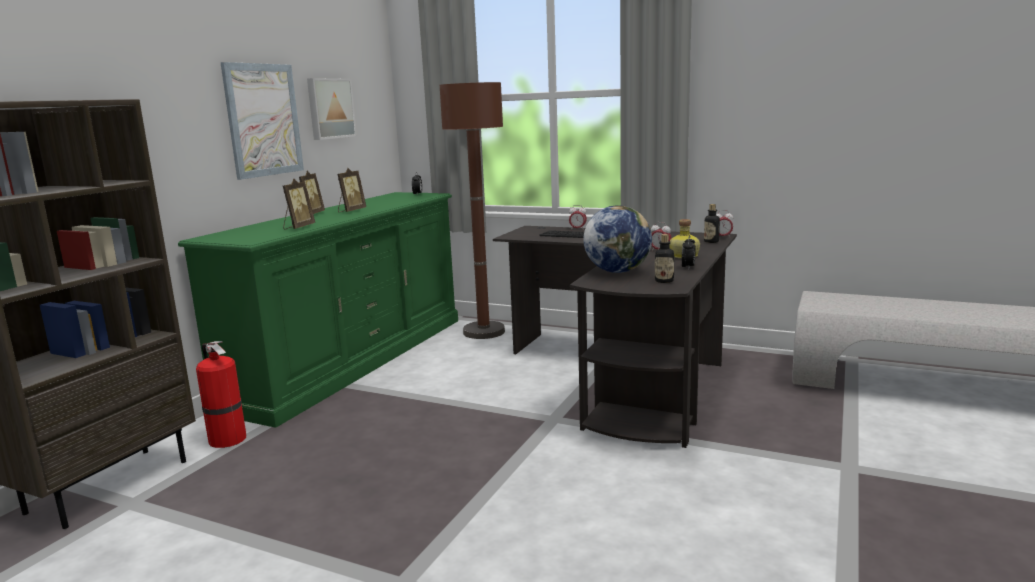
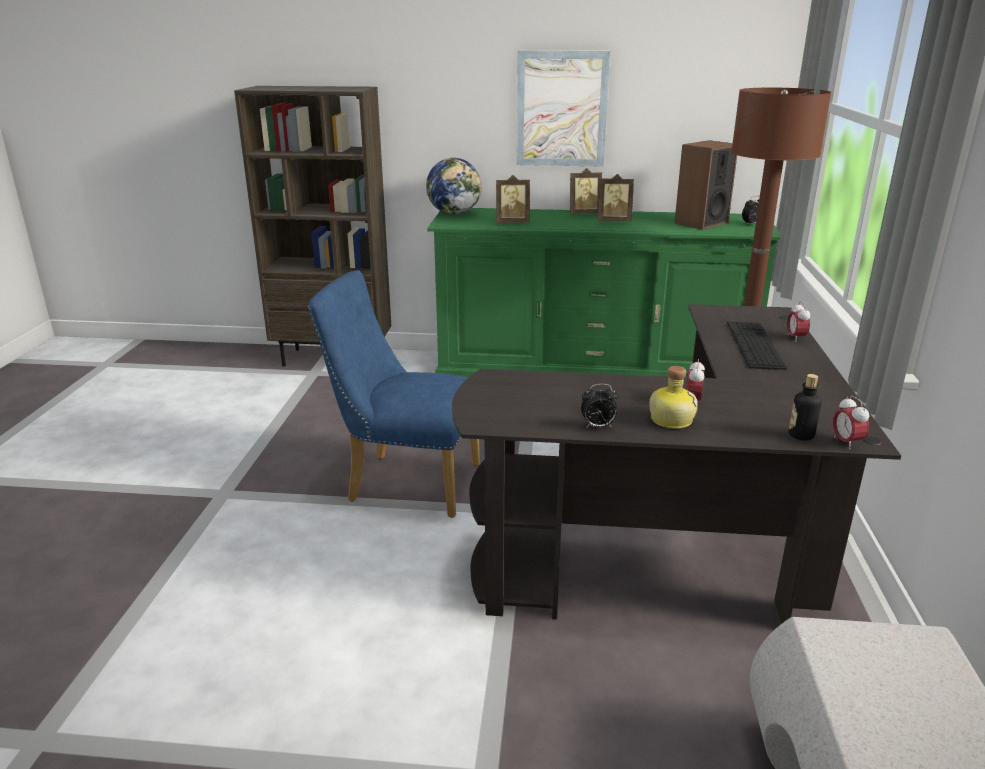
camera: 70 degrees right, 10 degrees up
(226, 438) = (410, 371): fire extinguisher -> none
(330, 108) = (667, 101): picture -> none
(394, 200) = (701, 223): none -> speaker
(470, 462) = (405, 482): none -> blue chair
(617, 271) = (551, 386): globe -> globe (454, 214)
(664, 281) = (515, 416): bottle -> none

